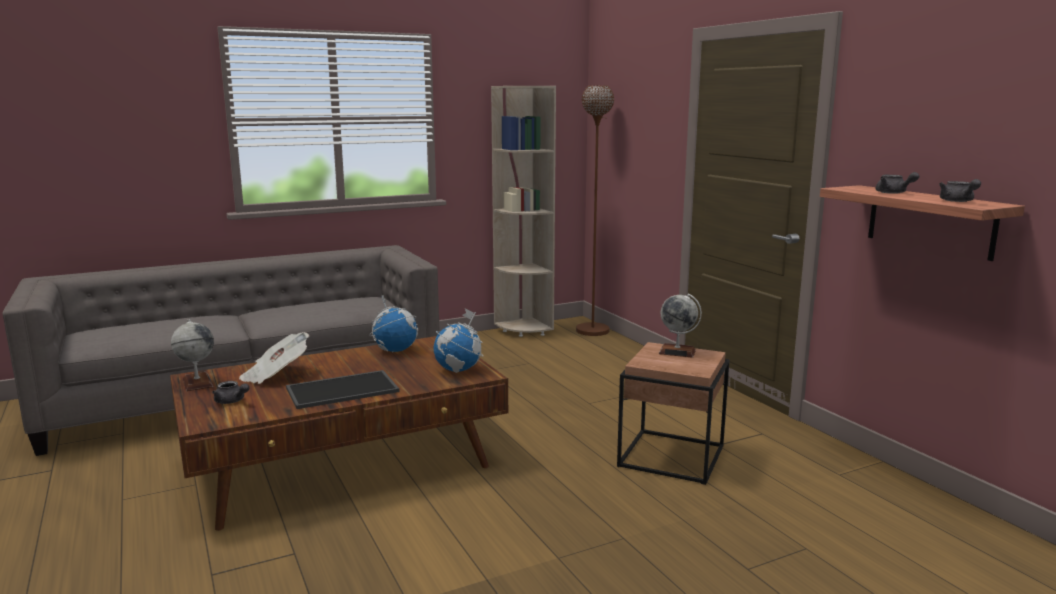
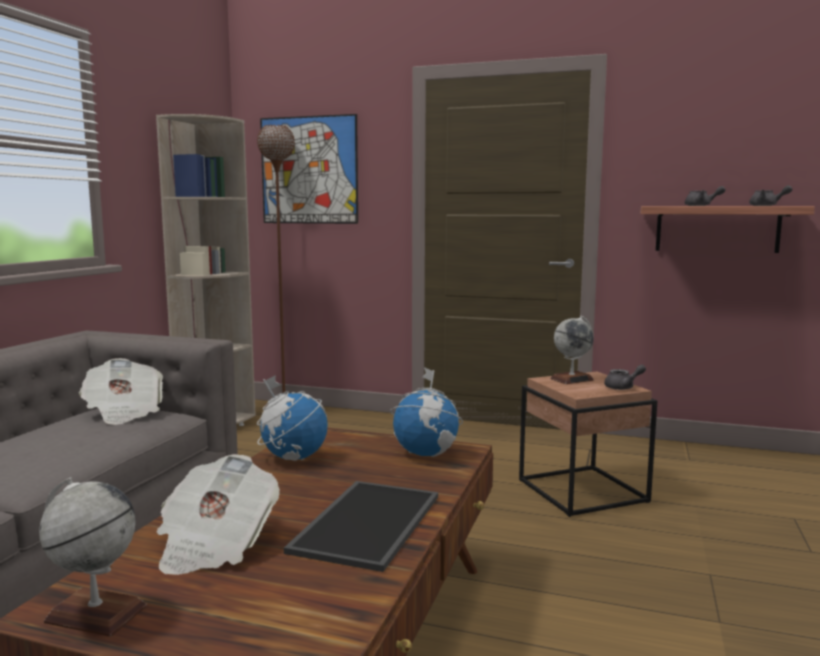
camera: 45 degrees left, 5 degrees down
(232, 401) = (252, 610): grey teapot -> grey teapot (623, 387)
(368, 301) = (124, 412): none -> newspaper
(626, 124) = (309, 170): none -> picture

